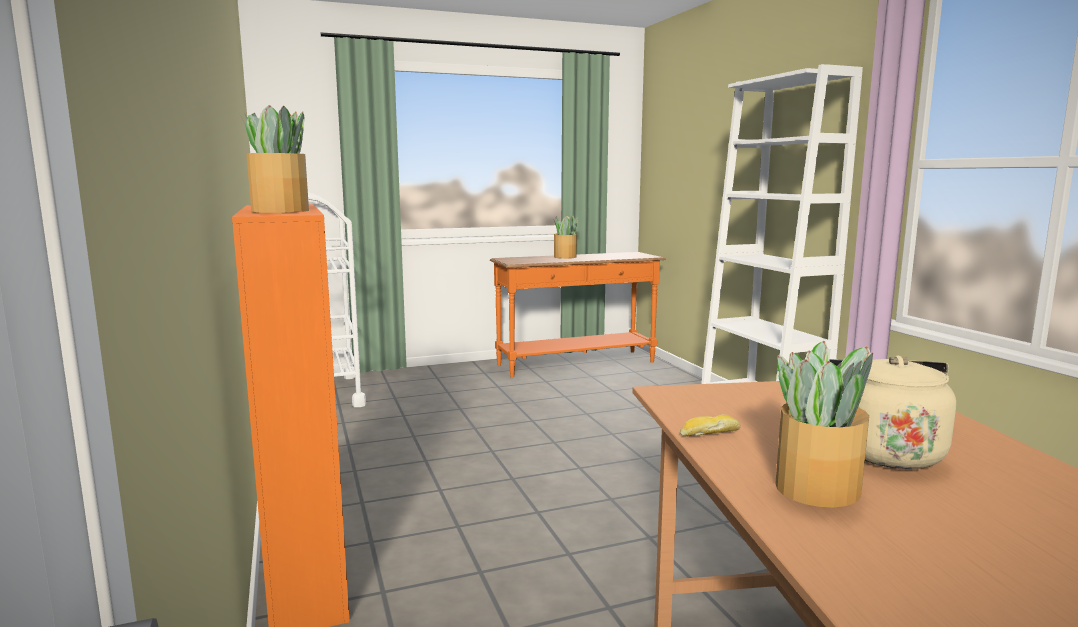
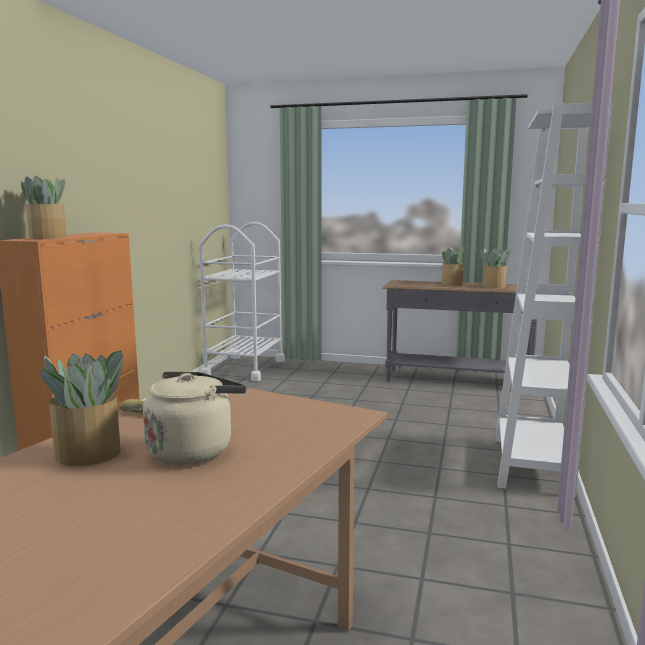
camera: 35 degrees right, 0 degrees up
(577, 364) = (457, 381): orange console table -> grey console table
(608, 256) = (493, 286): none -> potted plant

